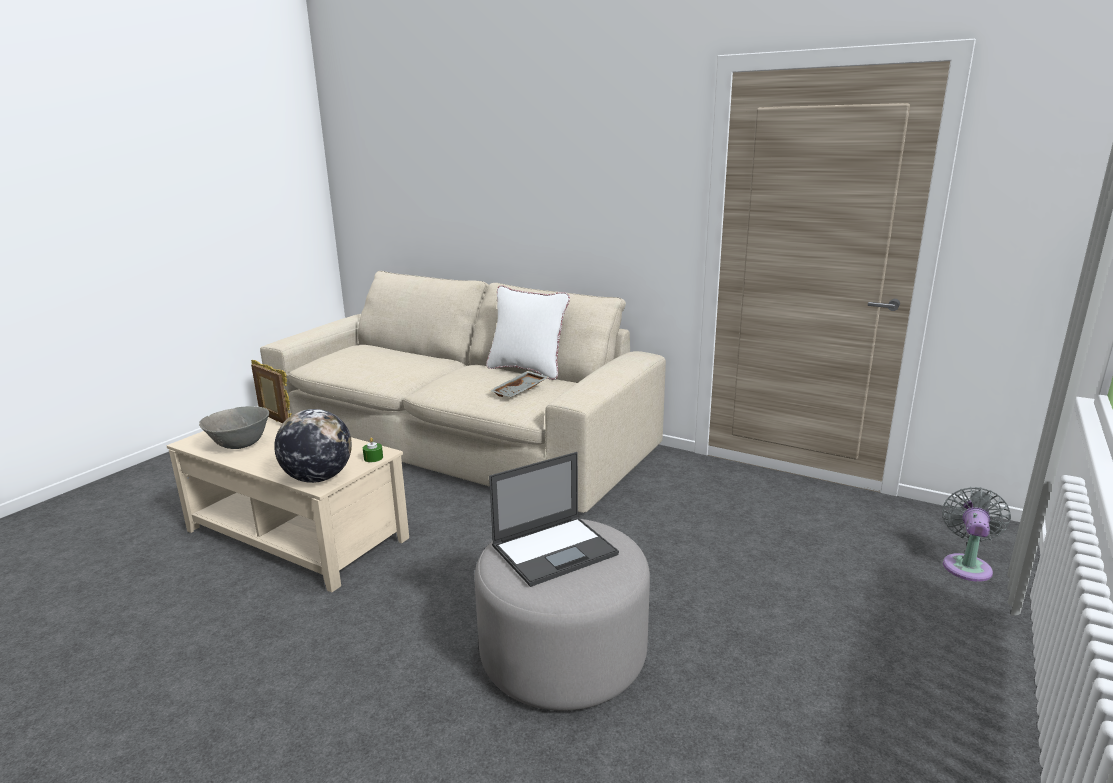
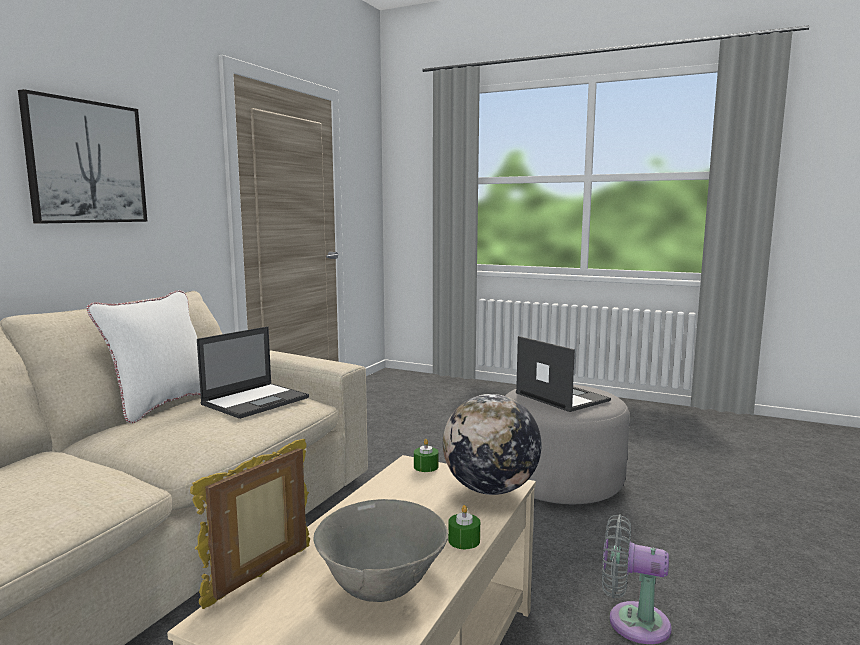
camera: 95 degrees left, 10 degrees down
(261, 466) = (464, 540): none -> green candle
(520, 391) = (256, 400): grey tray -> laptop
(569, 183) = (86, 162): none -> picture
(967, 565) = (426, 383): grey fan -> grey fan (632, 621)

